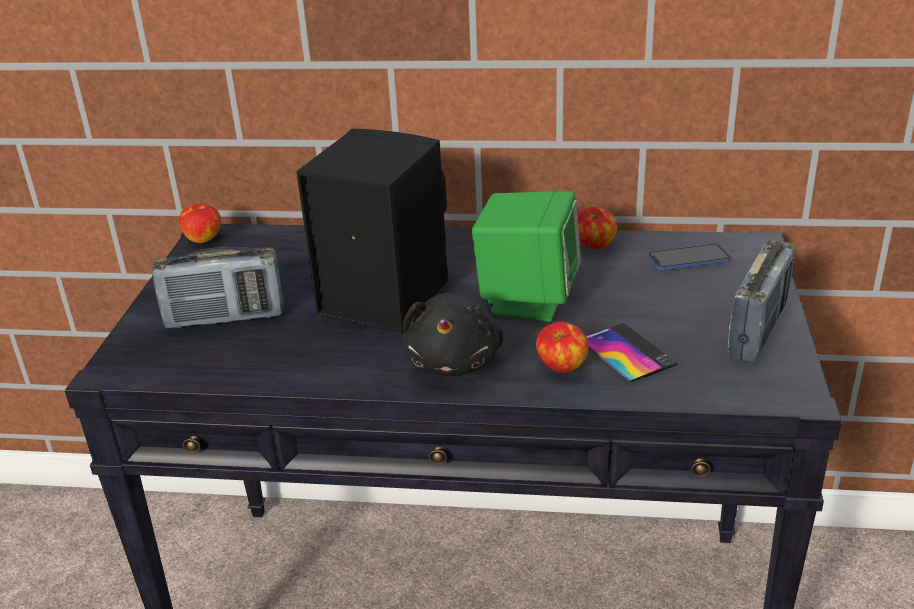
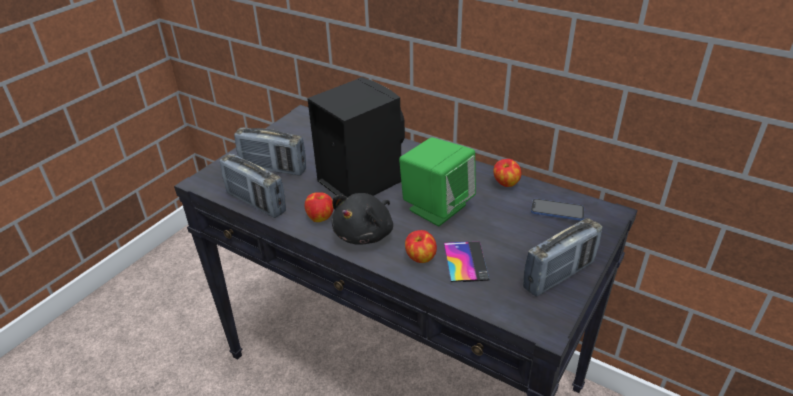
camera: 25 degrees right, 5 degrees up
(204, 239) = (299, 117): apple -> apple (320, 217)
(239, 372) = (256, 203): none -> radio

